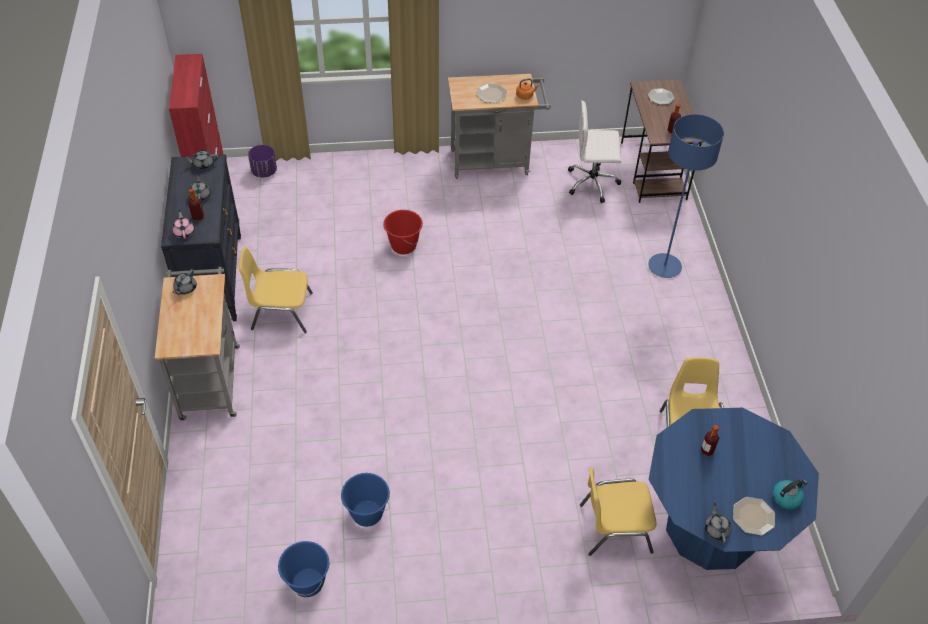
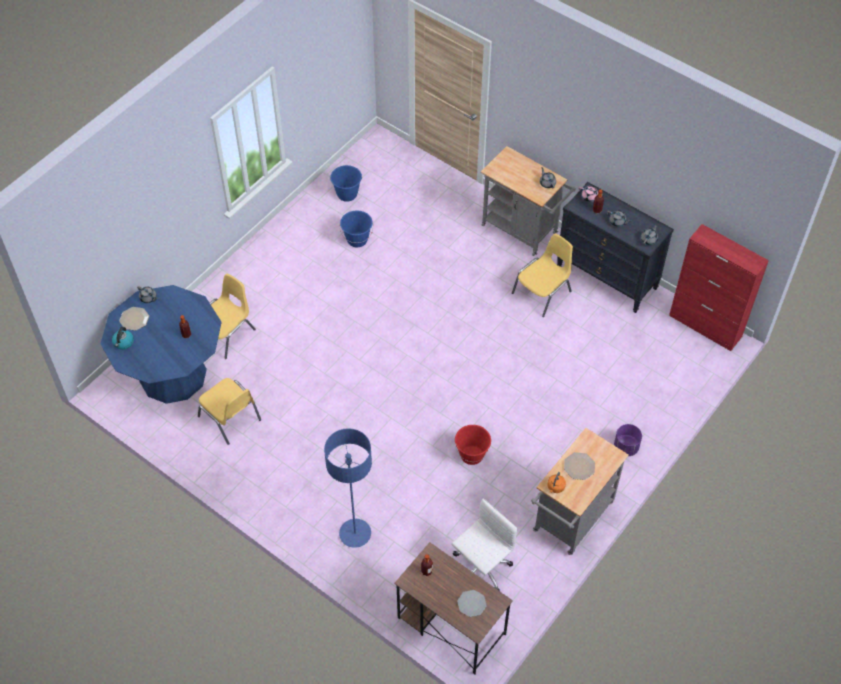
camera: 135 degrees right, 5 degrees up
(264, 171) = (696, 367): purple planter -> purple planter (625, 447)
(403, 246) = (536, 394): red bucket -> red bucket (472, 455)

